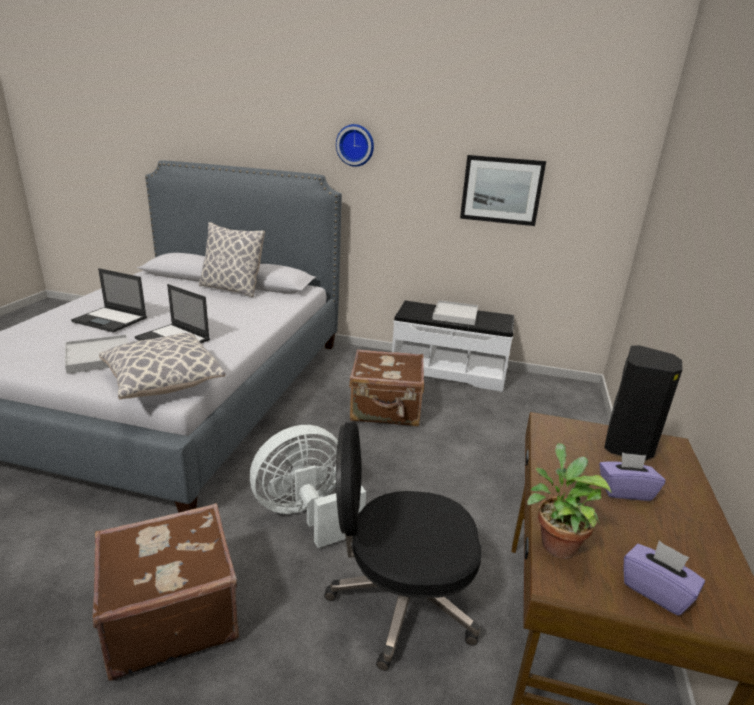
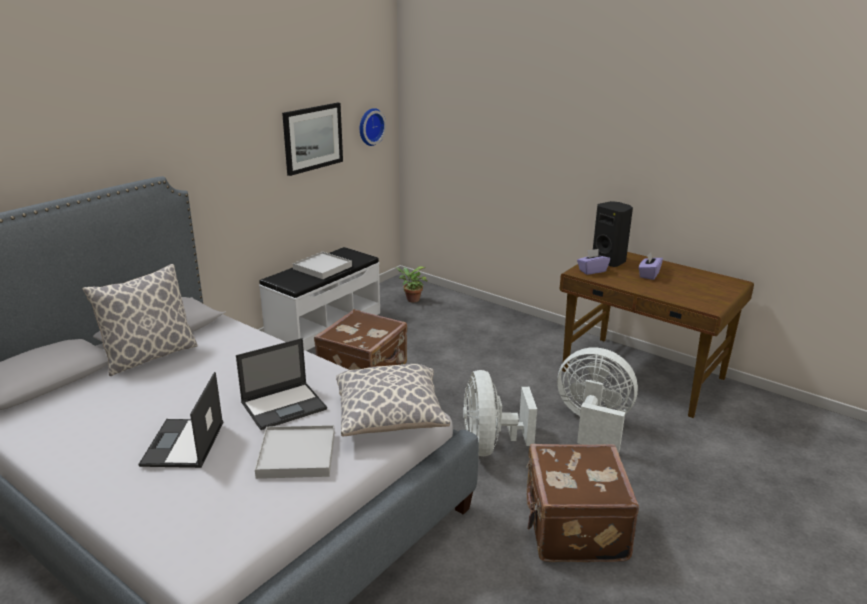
camera: 65 degrees left, 0 degrees up
(110, 320) = (183, 444): laptop -> laptop turned 135 degrees clockwise
(355, 145) = (178, 131): wall clock -> wall clock (370, 126)
(400, 601) = (593, 424): black office chair -> white fan
(555, 542) = (685, 301): potted plant -> potted plant (411, 300)
(656, 590) = (718, 291): purple tissue box -> purple tissue box (592, 271)

